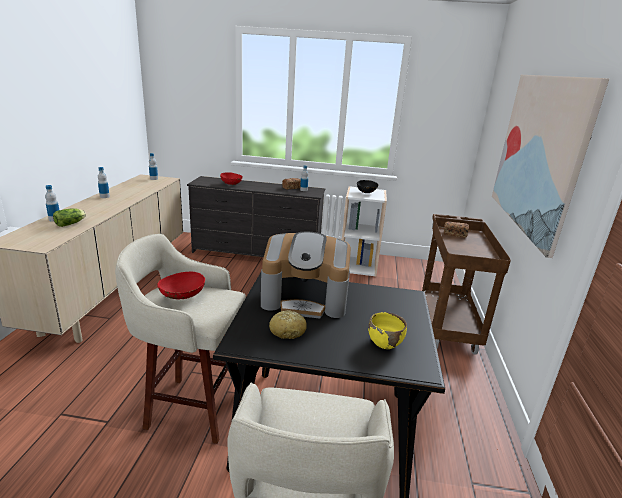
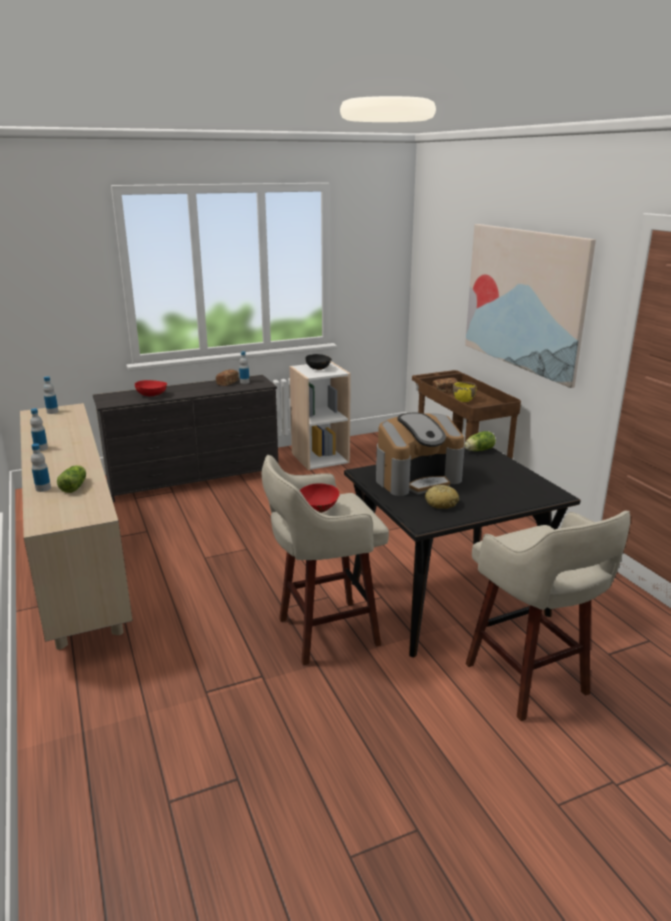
camera: 30 degrees left, 0 degrees up
(385, 342) = (513, 487): yellow bowl -> yellow bowl (463, 400)
(404, 293) = (478, 450): none -> lettuce

